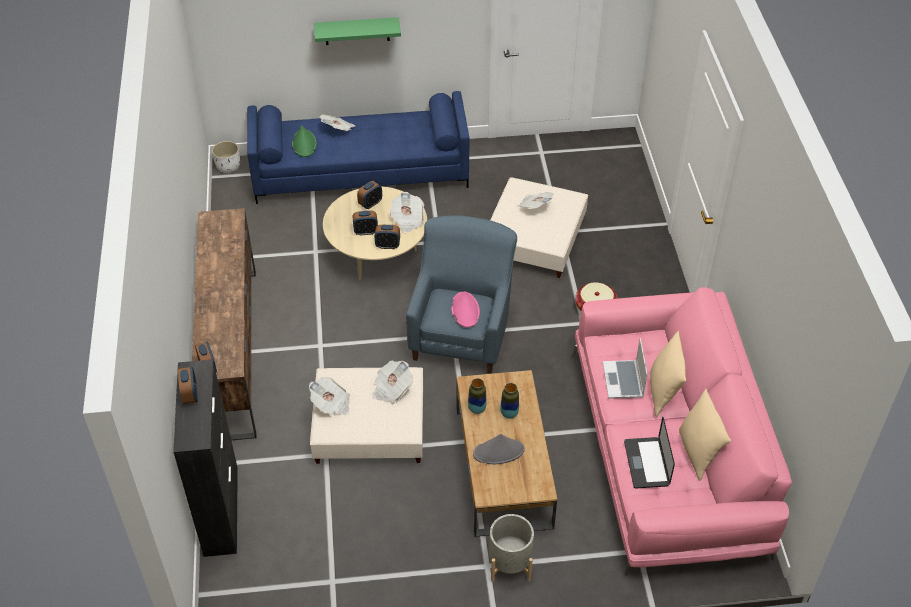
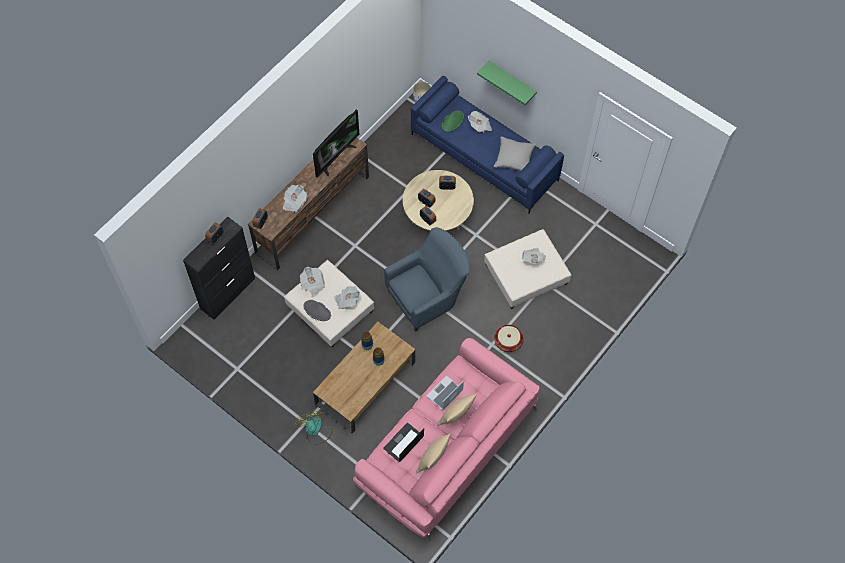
camera: 45 degrees right, 15 degrees up
(222, 243) = (336, 157): none -> television
(407, 220) = (454, 212): newspaper -> newspaper (294, 202)
(409, 133) = (514, 158): none -> grey pillow
(465, 310) = (417, 290): pink hat -> none
(499, 451) = (352, 376): grey hat -> grey hat (317, 311)
(509, 564) = (315, 431): grey planter -> fan

